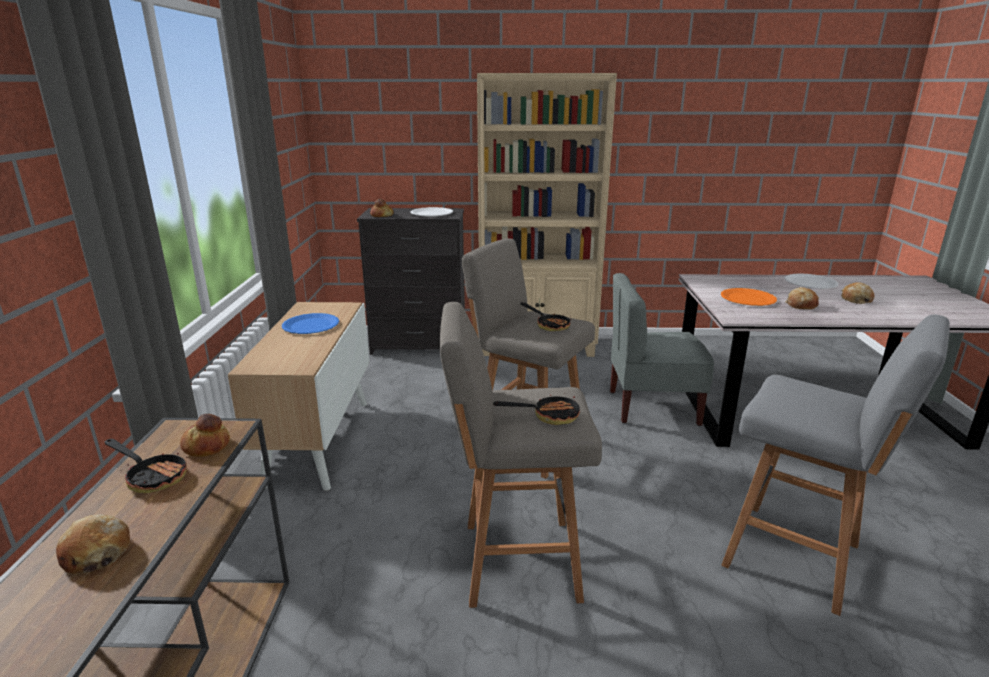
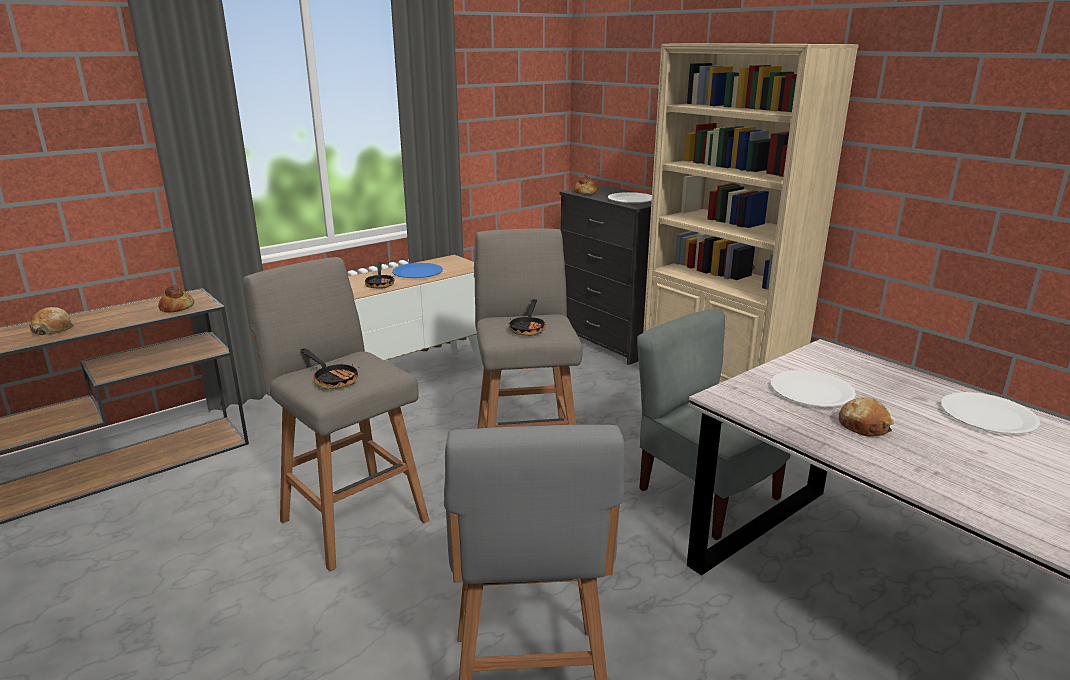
camera: 50 degrees right, 0 degrees up
(152, 476) = (133, 311): frying pan -> frying pan (380, 283)
(747, 299) = (811, 391): orange plate -> white plate
(856, 299) = (987, 459): bread -> none

